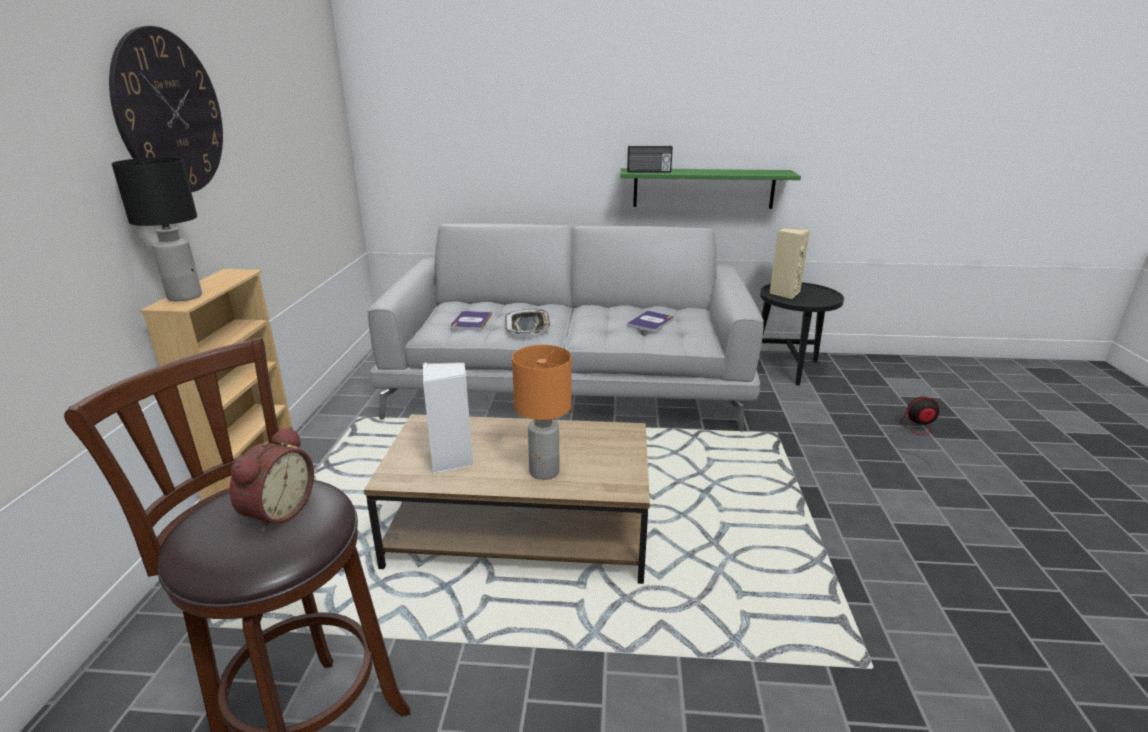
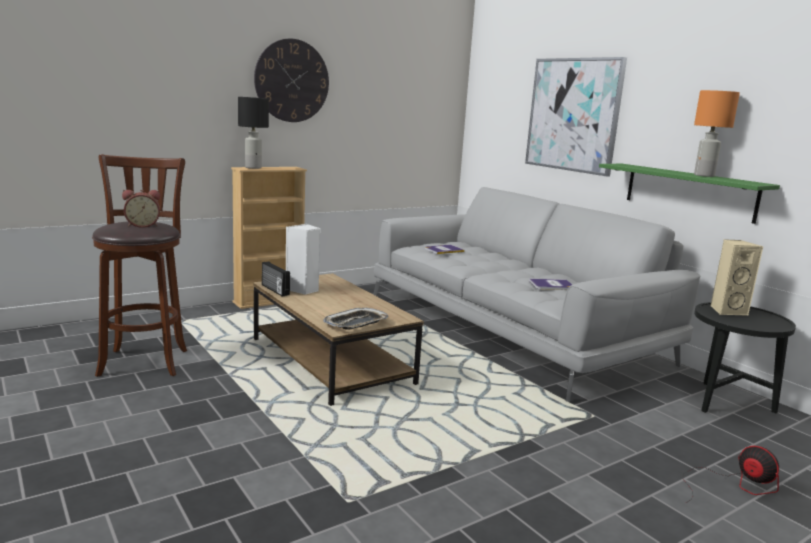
camera: 50 degrees right, 10 degrees down
(528, 326) = (467, 261): tray -> tray (356, 323)
(543, 117) = (573, 115): none -> picture
(544, 472) = (323, 309): orange table lamp -> orange table lamp (704, 175)
(648, 171) = (628, 166): radio -> radio (274, 290)

